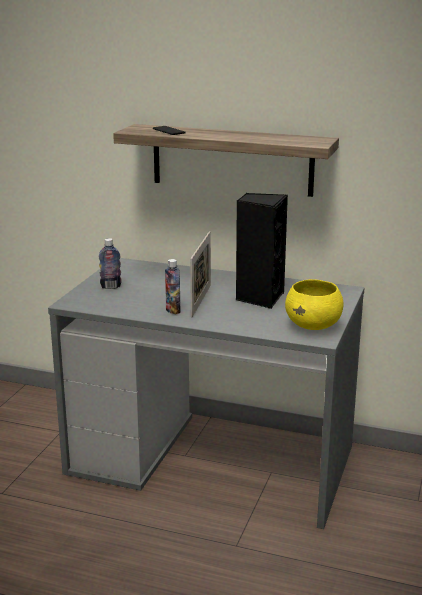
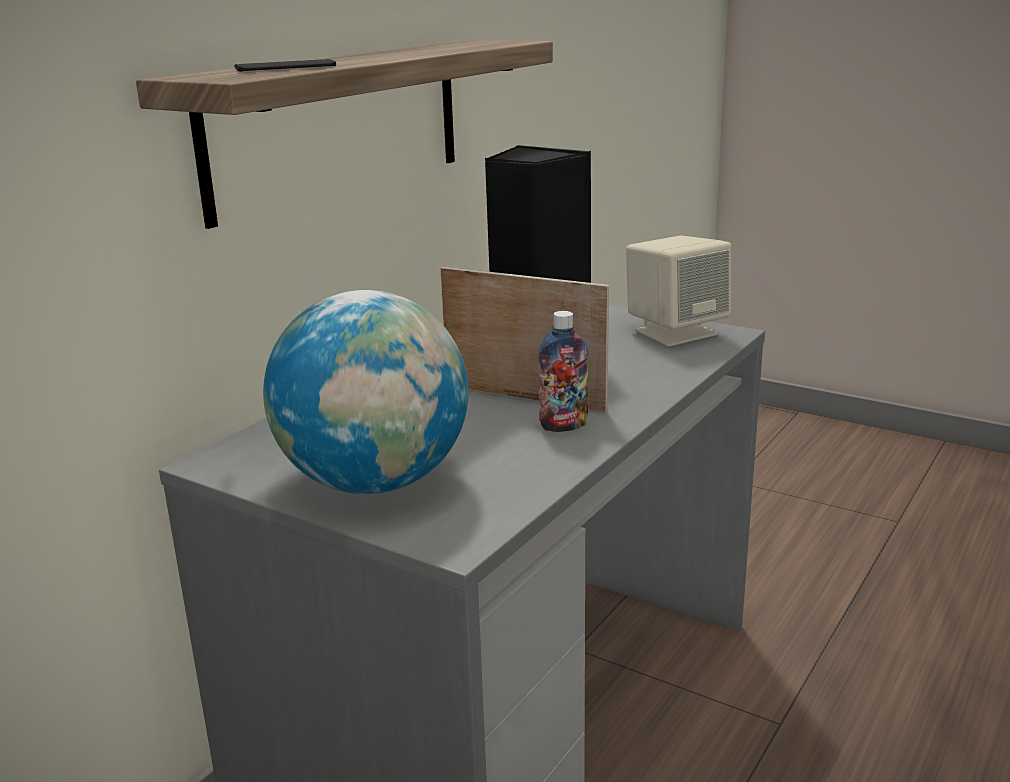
camera: 75 degrees left, 0 degrees up
(111, 286) = (375, 482): bottle -> globe
(314, 326) = (675, 332): yellow bowl -> beige speaker

